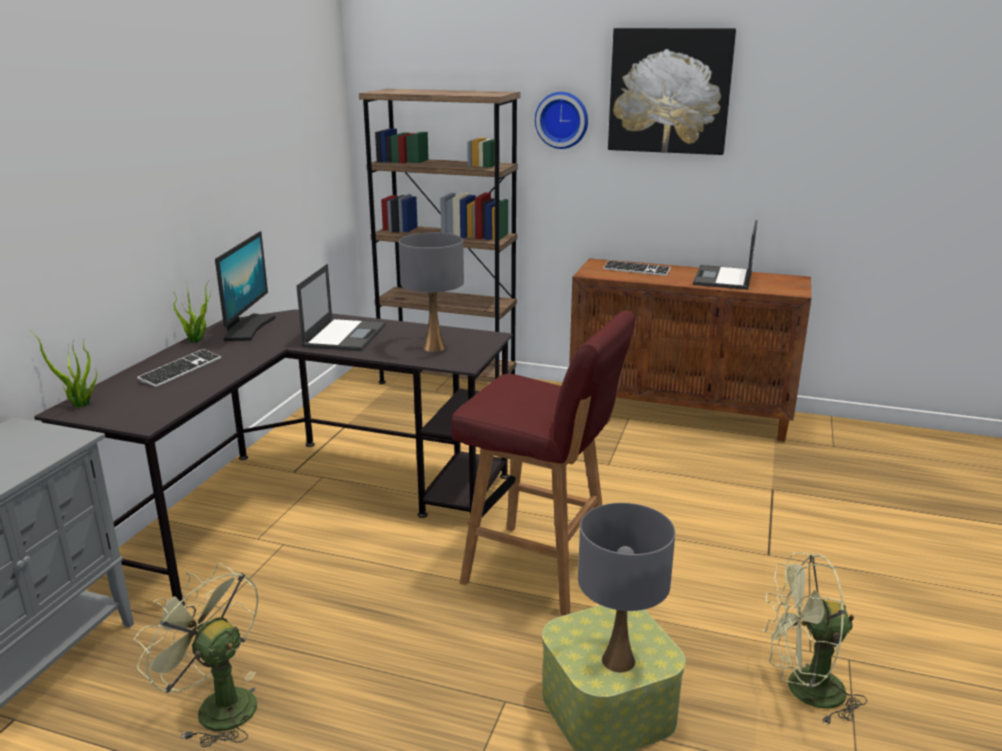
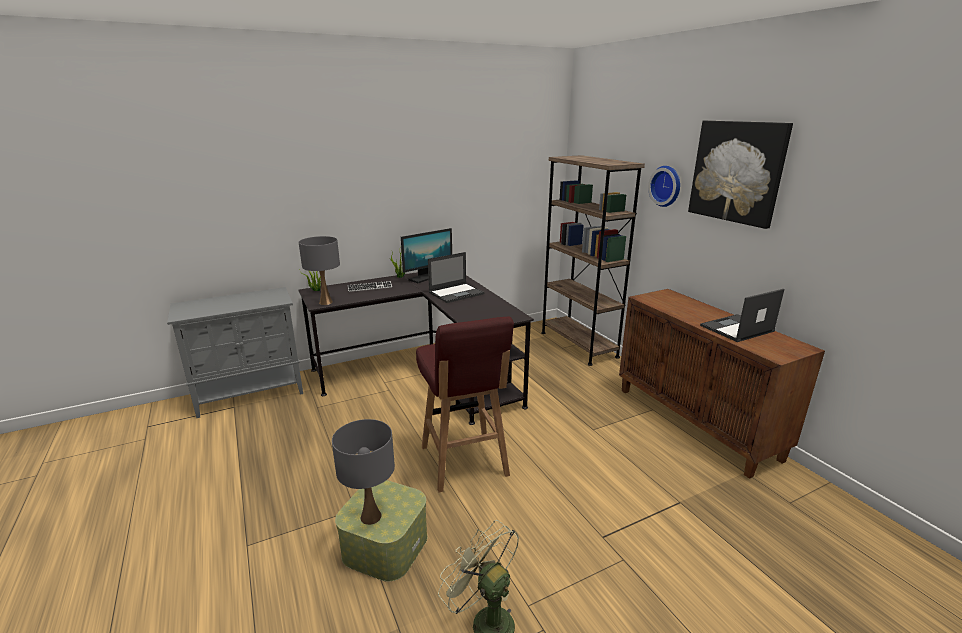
camera: 45 degrees right, 0 degrees up
(216, 706) = (277, 439): green fan -> none
(433, 347) = (479, 312): grey table lamp -> grey table lamp (325, 302)
(636, 270) = (682, 304): keyboard -> none

